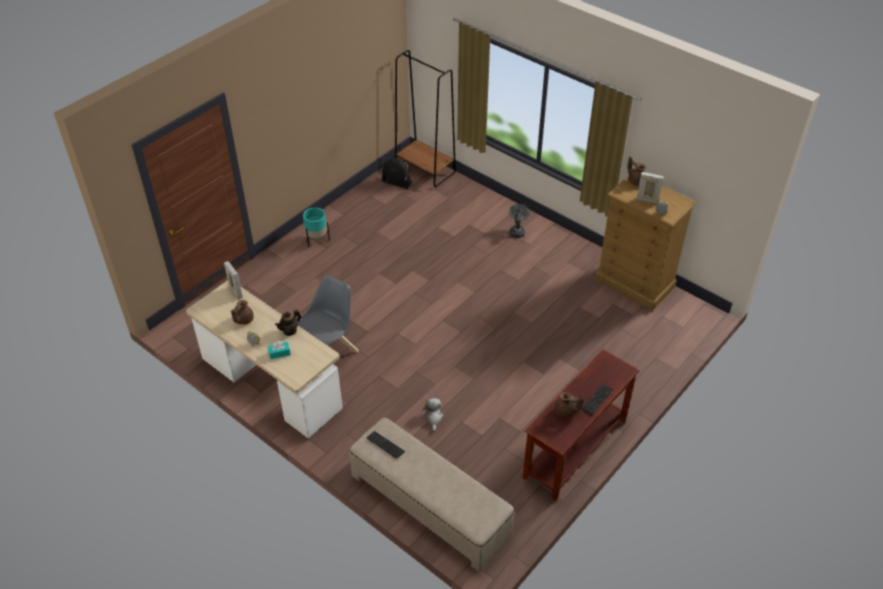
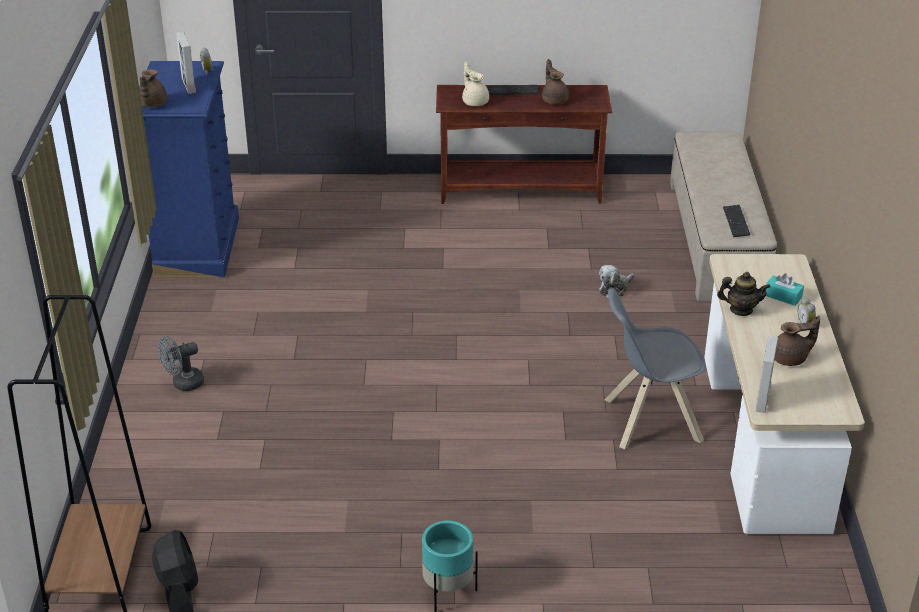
camera: 130 degrees left, 10 degrees down
(598, 373) = (475, 101): none -> beige teapot
(635, 283) = (198, 246): brown dresser -> blue dresser

